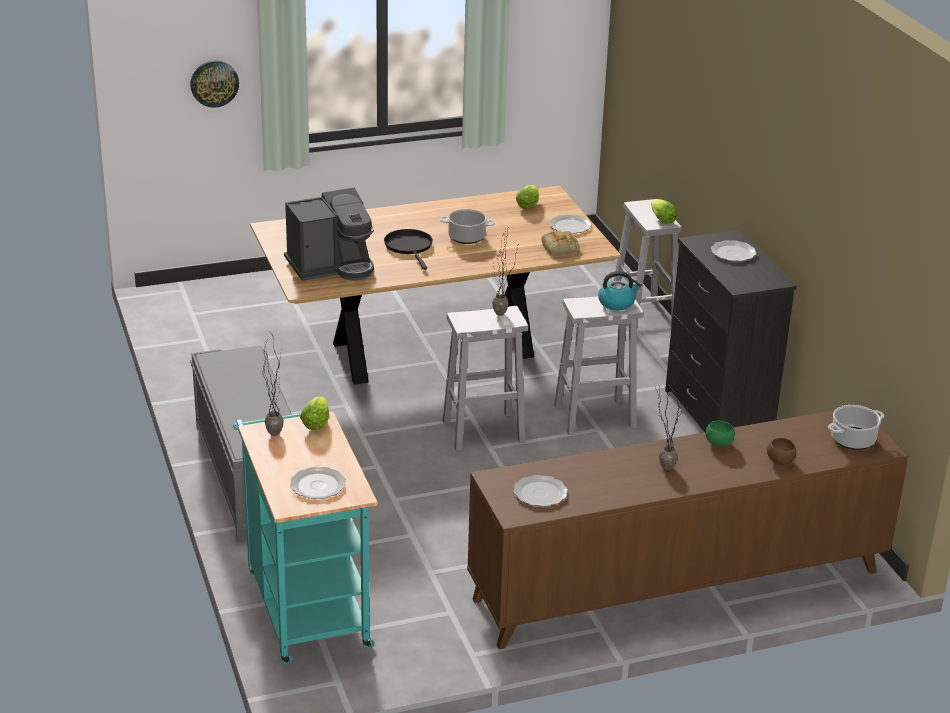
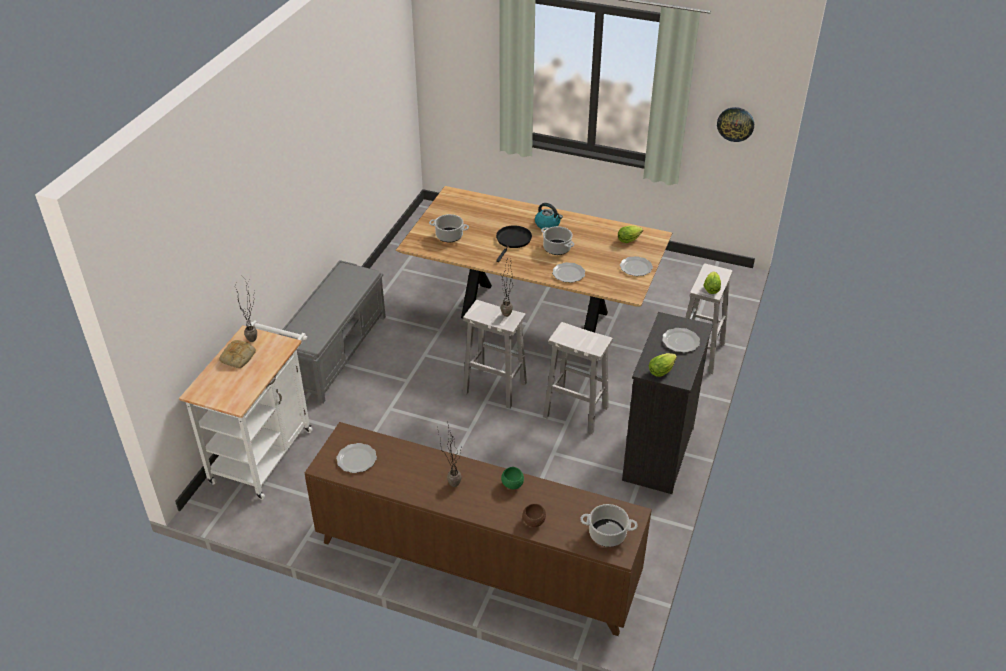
camera: 40 degrees right, 10 degrees up
(214, 83) = (475, 81): wall clock -> wall clock (735, 124)
(305, 604) = (265, 451): turquoise cart -> white cart
(317, 422) = (282, 344): lettuce -> lettuce (662, 370)
(318, 486) = (227, 387): plate -> plate (568, 274)
(332, 266) = (449, 236): coffee machine -> cooking pot
(561, 248) = (607, 282): bread -> bread (238, 357)
(617, 303) = (592, 341): kettle -> kettle (548, 224)

